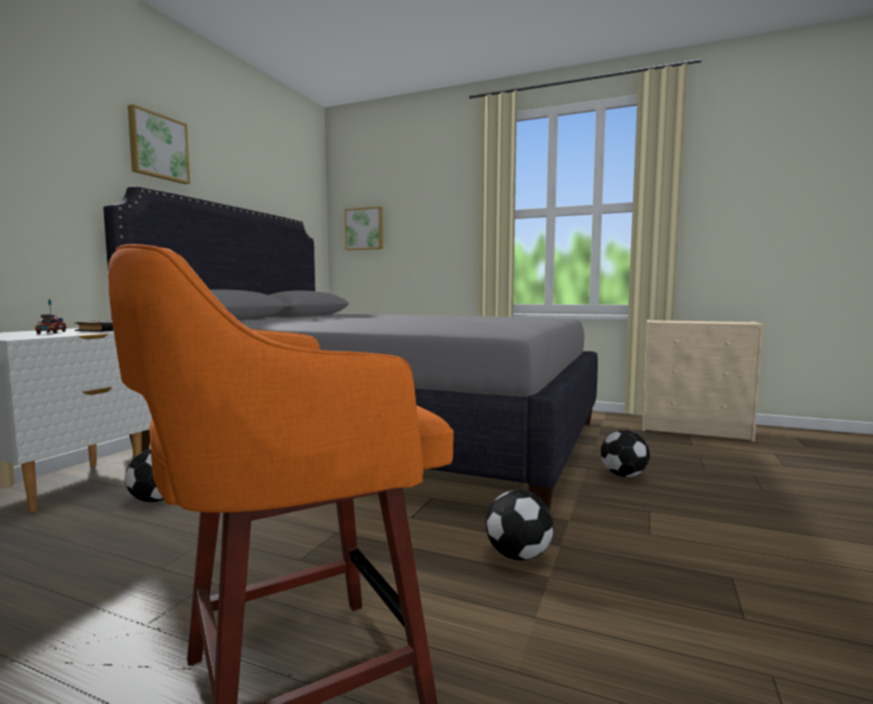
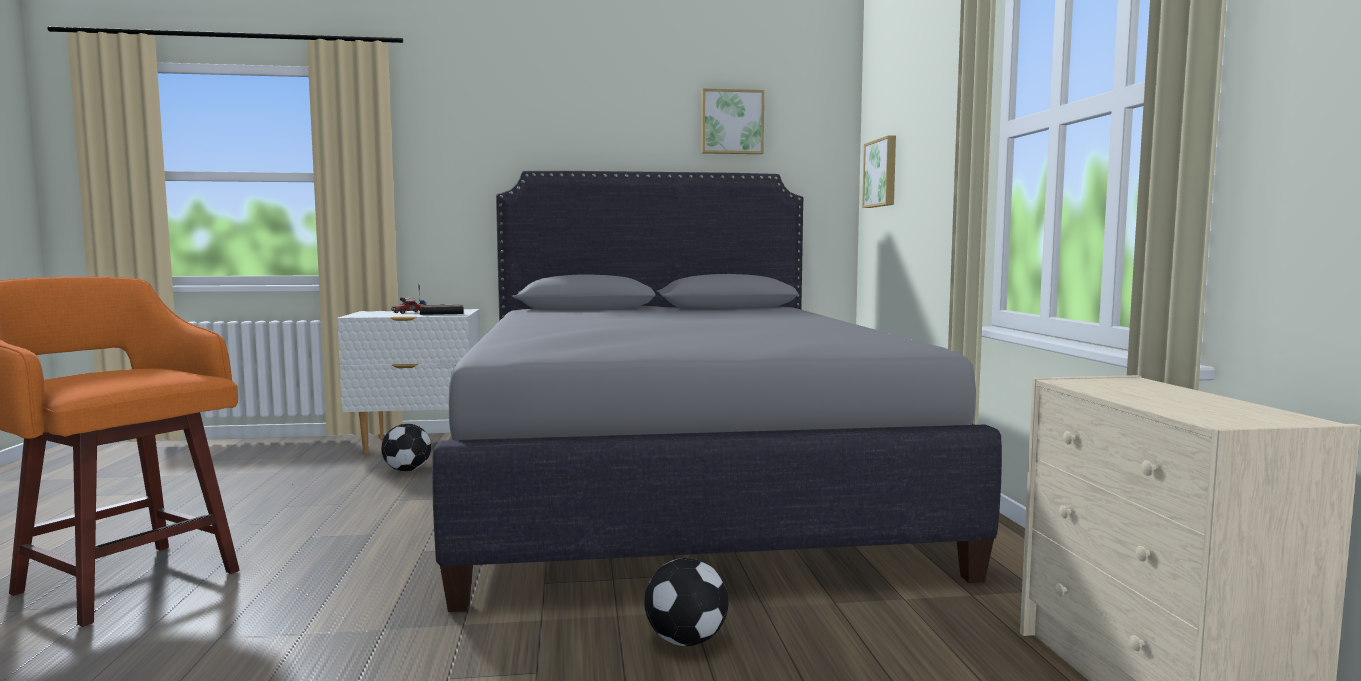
camera: 60 degrees right, 0 degrees up
(158, 147) = (564, 123): picture -> picture (732, 122)
(518, 555) = (349, 612): football -> none

